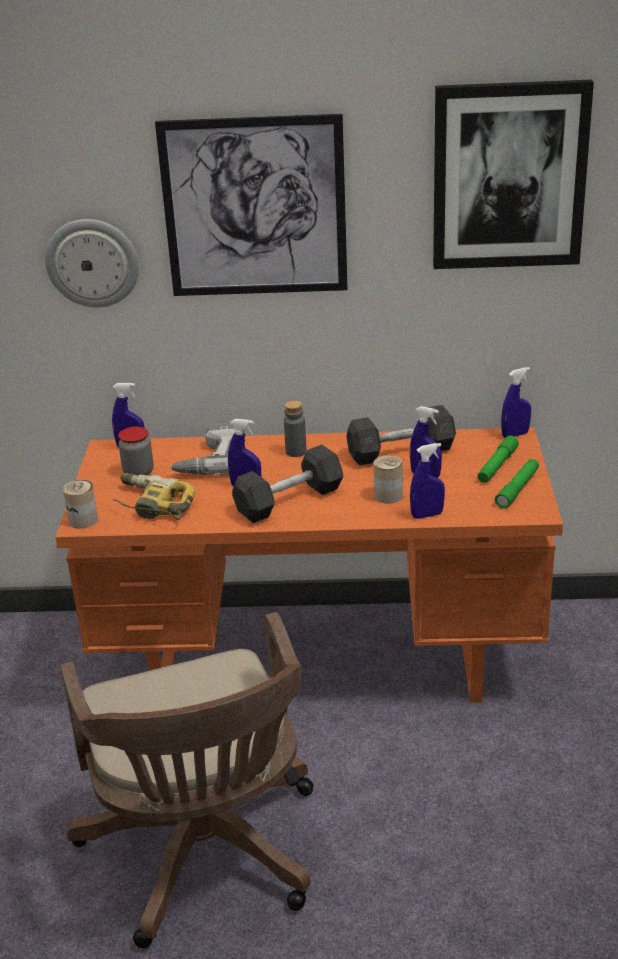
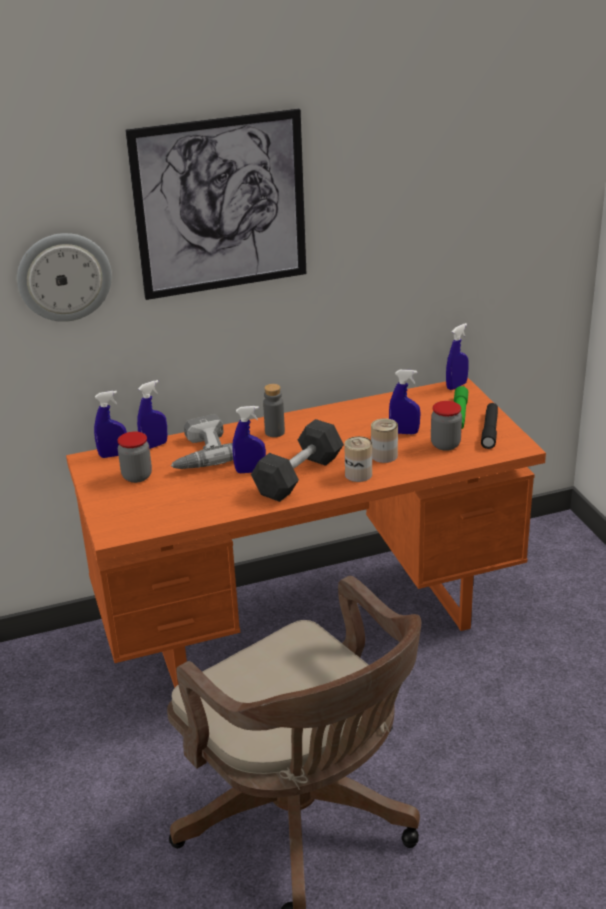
camera: 20 degrees left, 0 degrees up
(83, 520) = (113, 530): can -> can (358, 474)
(151, 505) = (171, 504): power drill -> none
(401, 452) = (369, 416): grey dumbbell -> none
(427, 515) = (429, 466): blue spray bottle -> blue spray bottle (154, 445)
(459, 495) = (445, 445): none -> jar
(509, 176) = (442, 153): picture -> none
(517, 489) = (490, 430): green flashlight -> black flashlight

